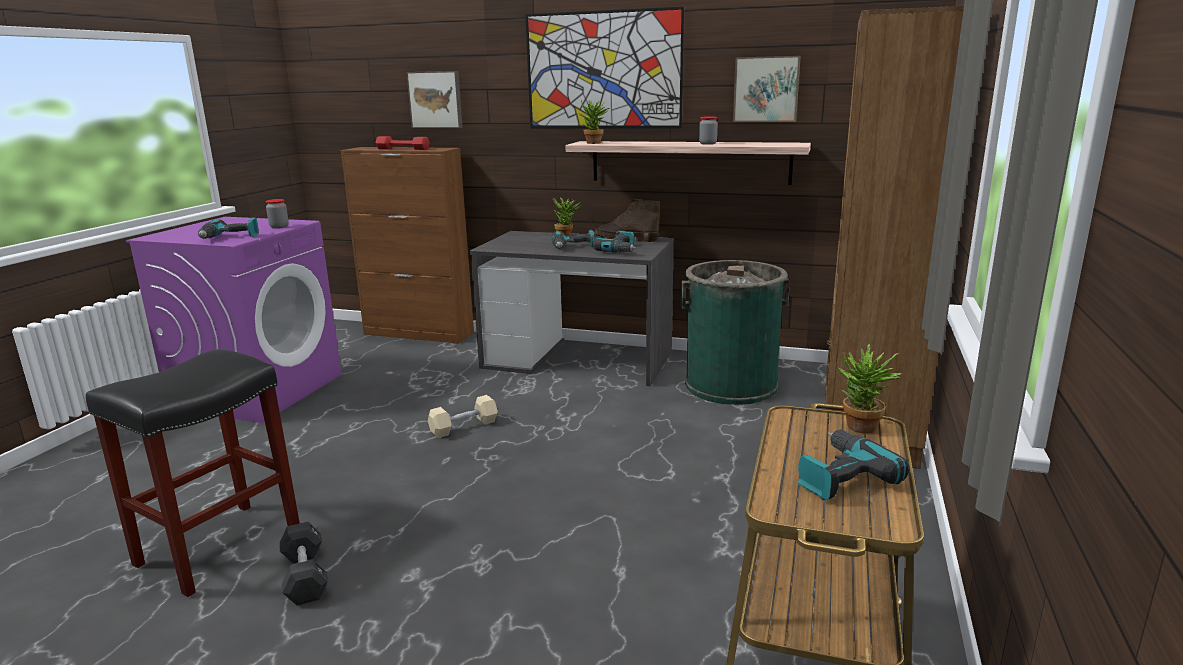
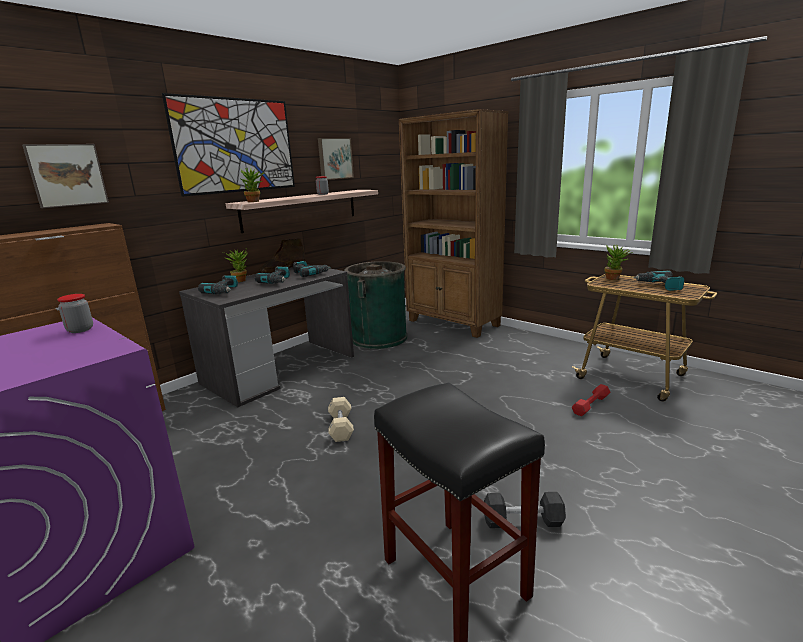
camera: 65 degrees left, 0 degrees up
(230, 237) = (83, 350): power drill -> power drill (224, 291)
(403, 149) = (54, 231): red dumbbell -> red dumbbell (590, 404)

